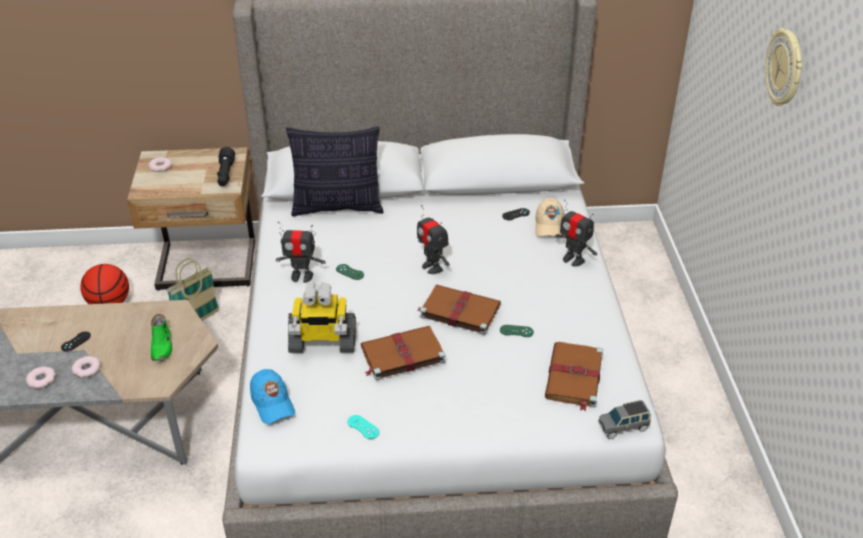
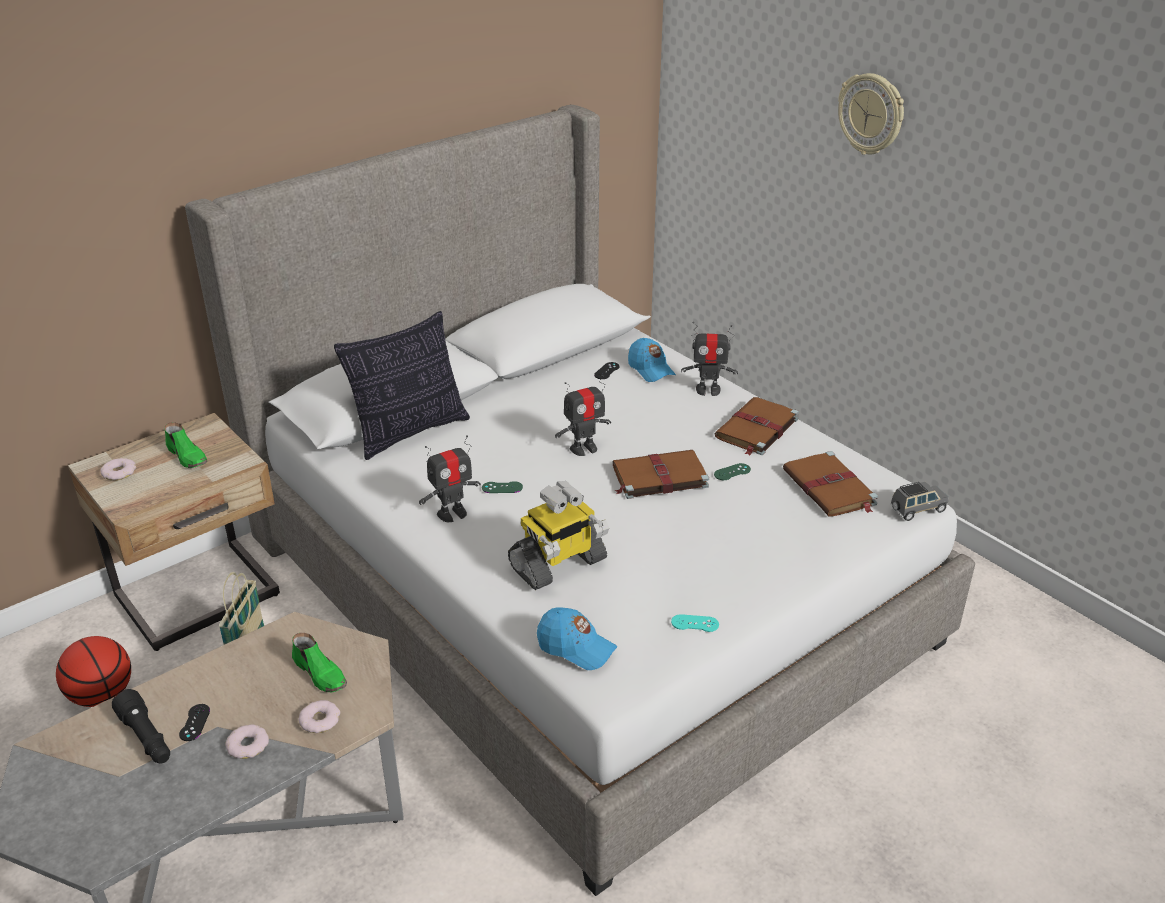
camera: 35 degrees left, 5 degrees down
(41, 380) = (196, 787): donut -> donut (320, 720)
(204, 171) = (188, 457): none -> green shoe
(225, 174) = (221, 450): black flashlight -> black flashlight (146, 738)
(401, 355) = (654, 539): brown book -> brown book (756, 429)
(432, 267) = (583, 448): toy robot -> toy robot turned 45 degrees counterclockwise
(549, 226) = (651, 370): beige cap -> blue cap
(624, 427) = (917, 510): grey toy car -> grey toy car turned 150 degrees counterclockwise

